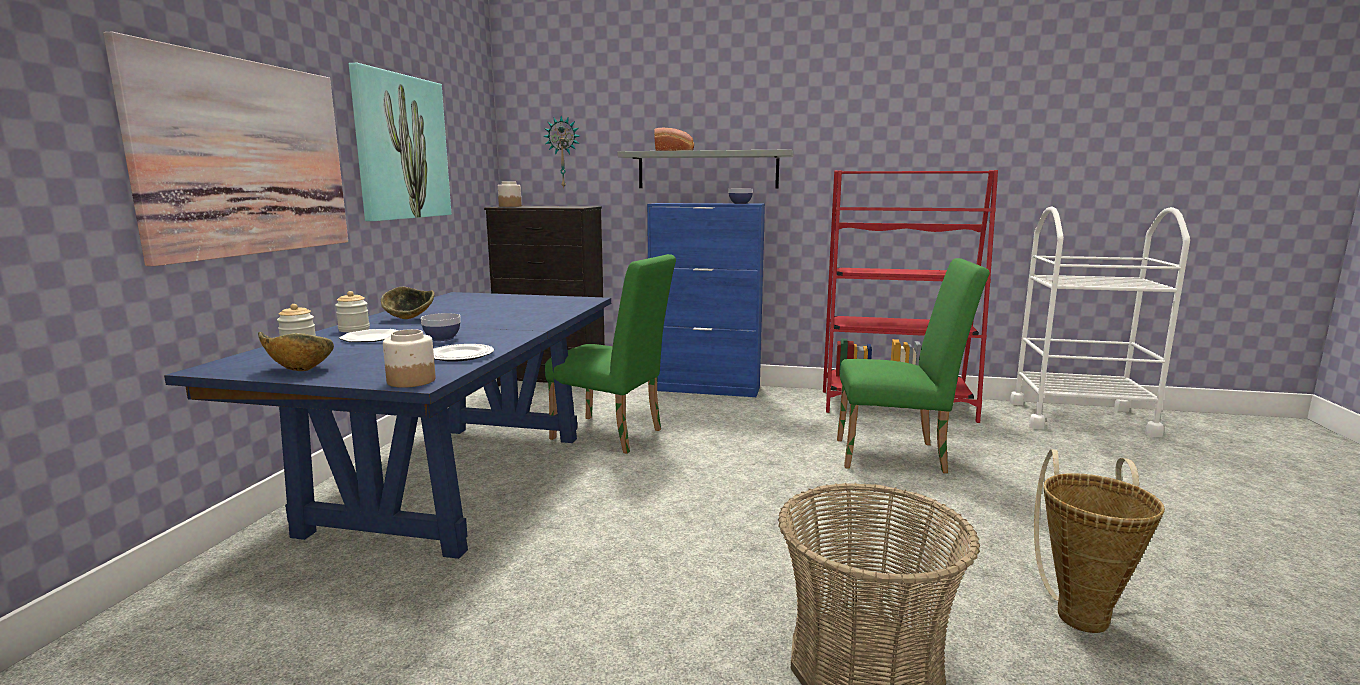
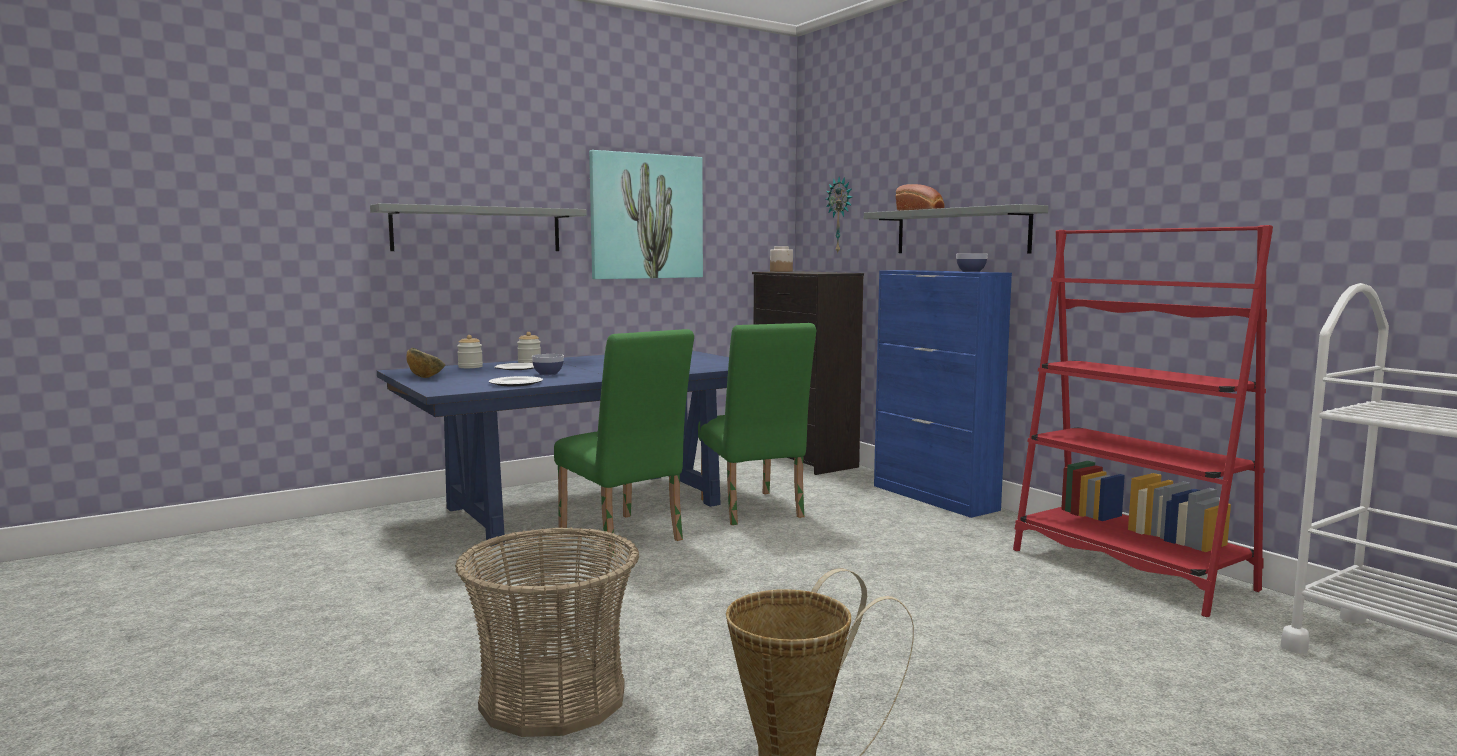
camera: 45 degrees right, 5 degrees down
(246, 158) = (477, 229): picture -> grey shelf
(410, 319) = (581, 361): bowl -> none
(410, 381) = (442, 390): jar -> none
(899, 456) = (987, 607): green chair -> green chair (624, 537)

